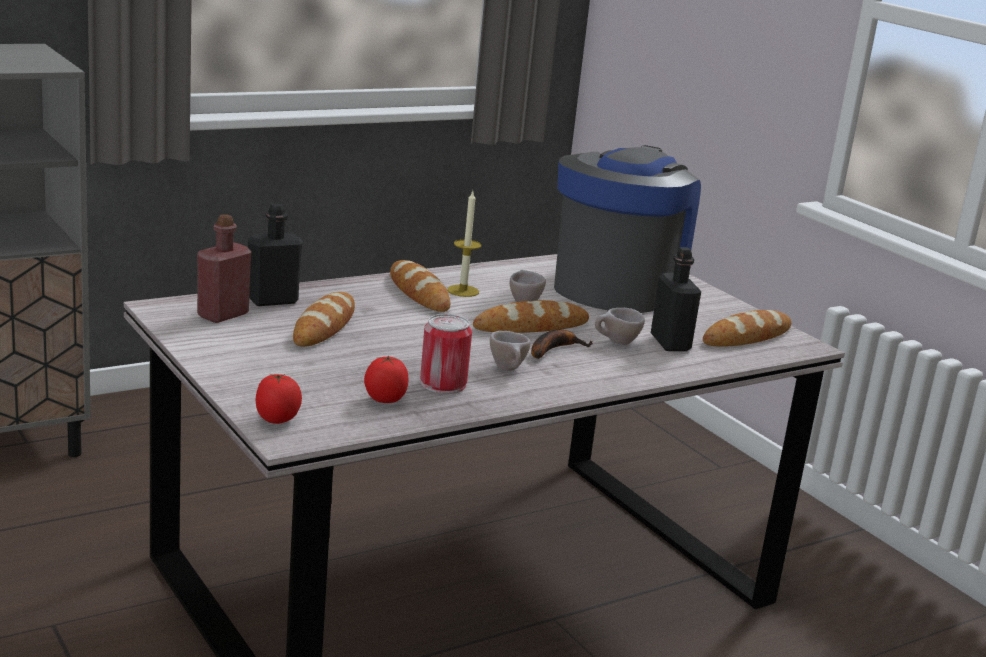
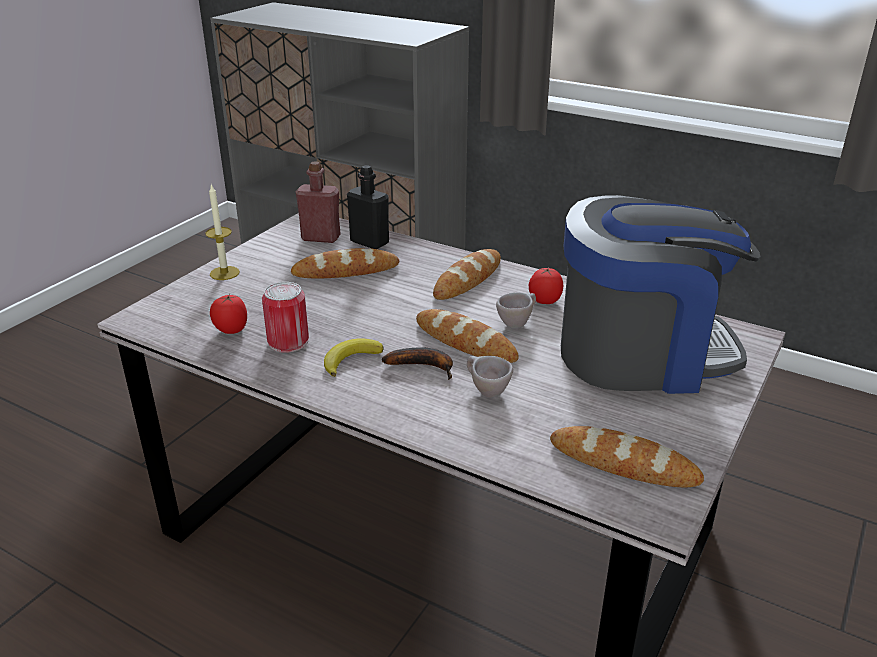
camera: 65 degrees right, 10 degrees up
(277, 421) = (160, 307): tomato -> tomato (544, 301)
(463, 291) = (501, 293): candle -> candle (224, 273)
(509, 370) = (350, 359): beige cup -> banana
(670, 343) = (529, 420): black bottle -> none

